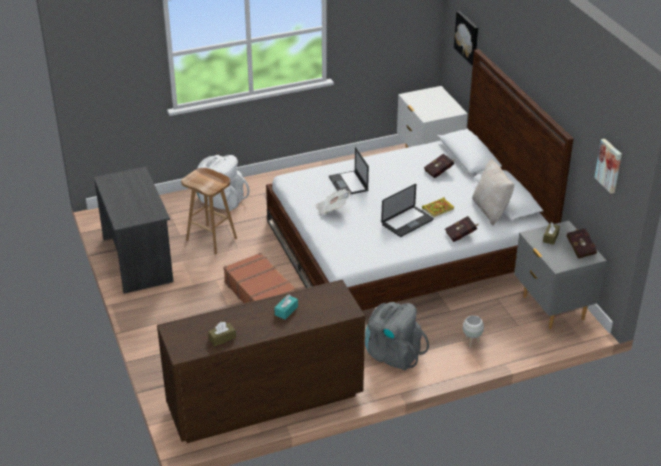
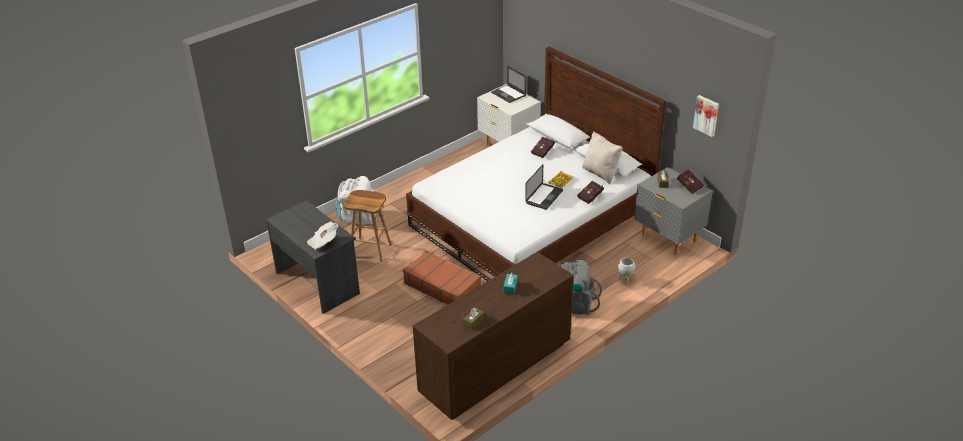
camera: 20 degrees left, 0 degrees up
(332, 209) = (478, 200): newspaper -> newspaper (323, 242)
(348, 184) = (479, 177): laptop -> laptop (509, 94)
(467, 37) = (533, 39): picture -> none

